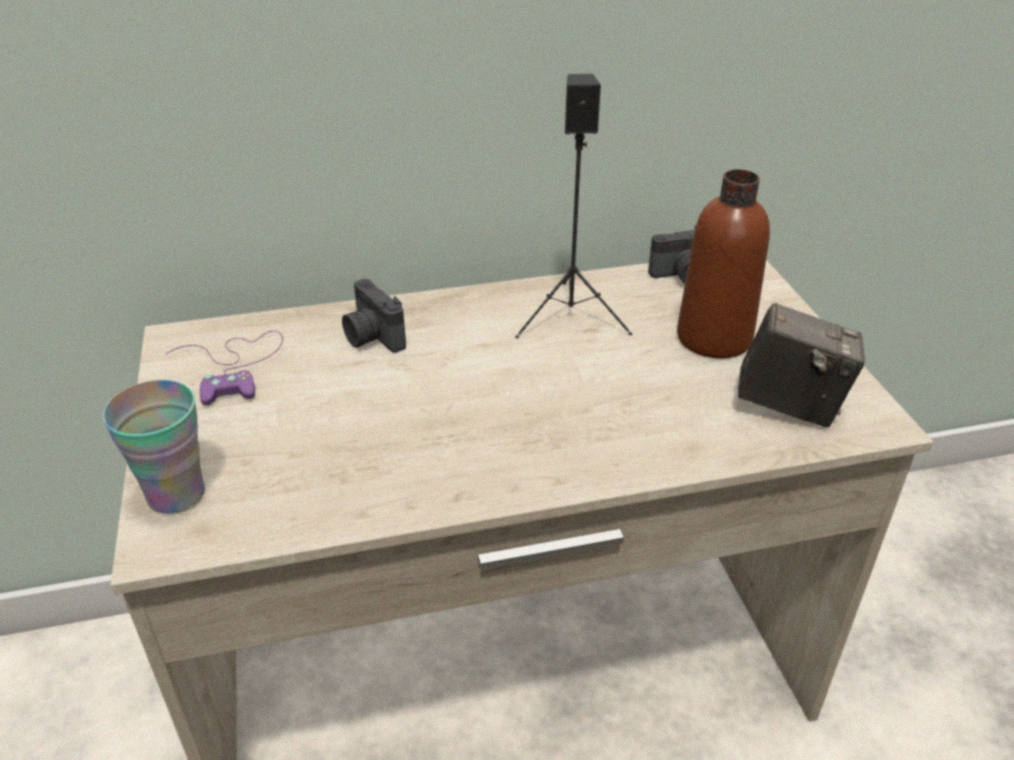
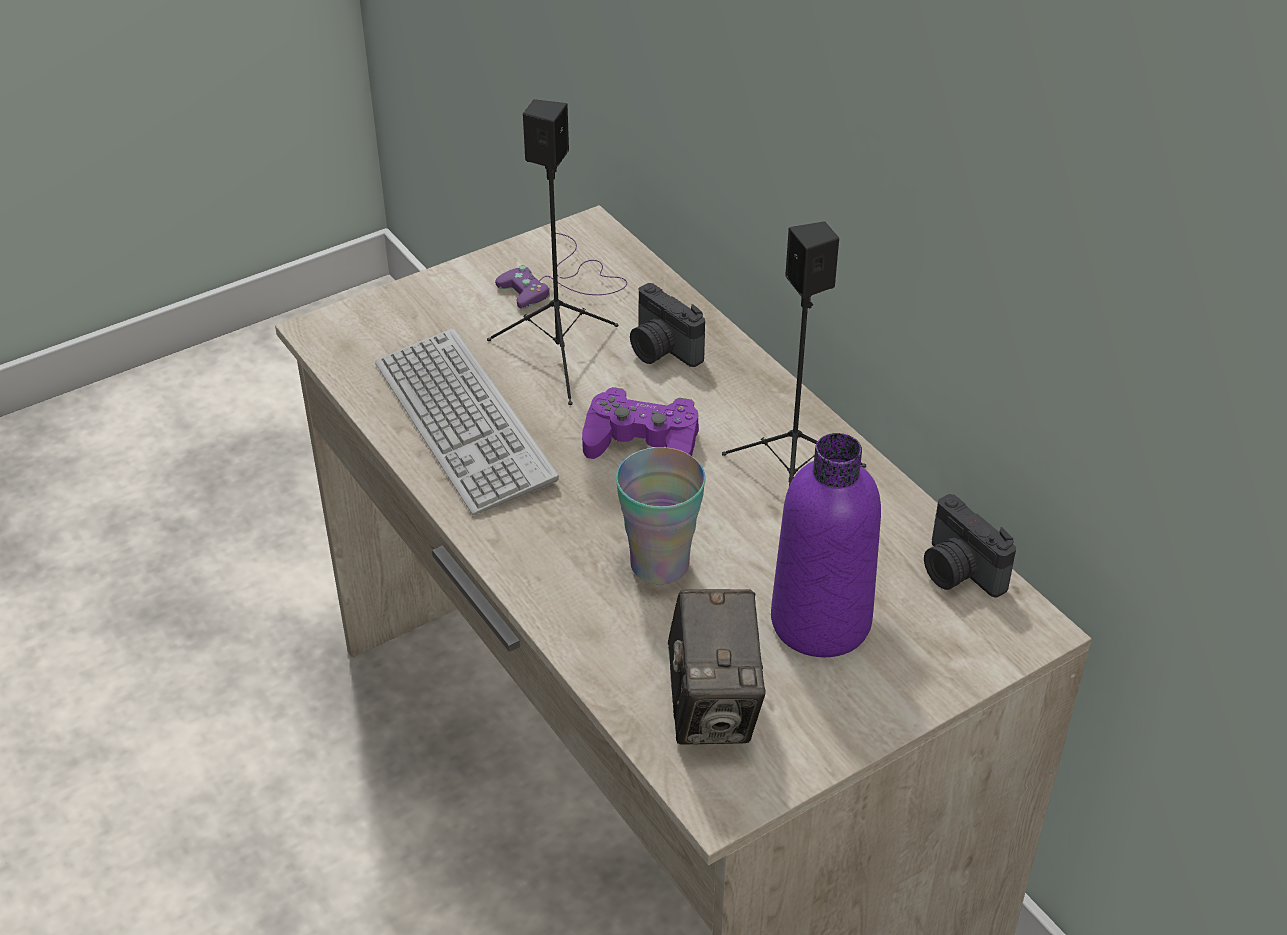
camera: 70 degrees right, 5 degrees up
(176, 494) = (379, 316): cup -> cup (659, 564)
(333, 391) = (559, 354): none -> black speaker
(372, 337) = (661, 350): camera -> camera turned 75 degrees counterclockwise
(386, 468) = (463, 423): none -> keyboard
(477, 372) = (642, 441): none -> purple game controller
(714, 338) = (820, 622): brown bottle -> purple bottle

